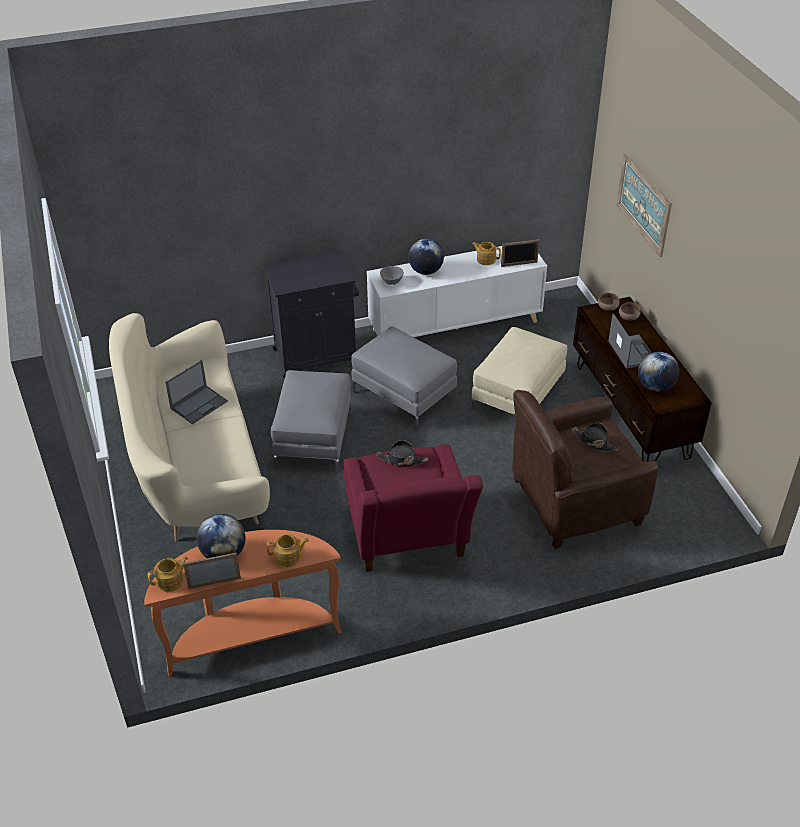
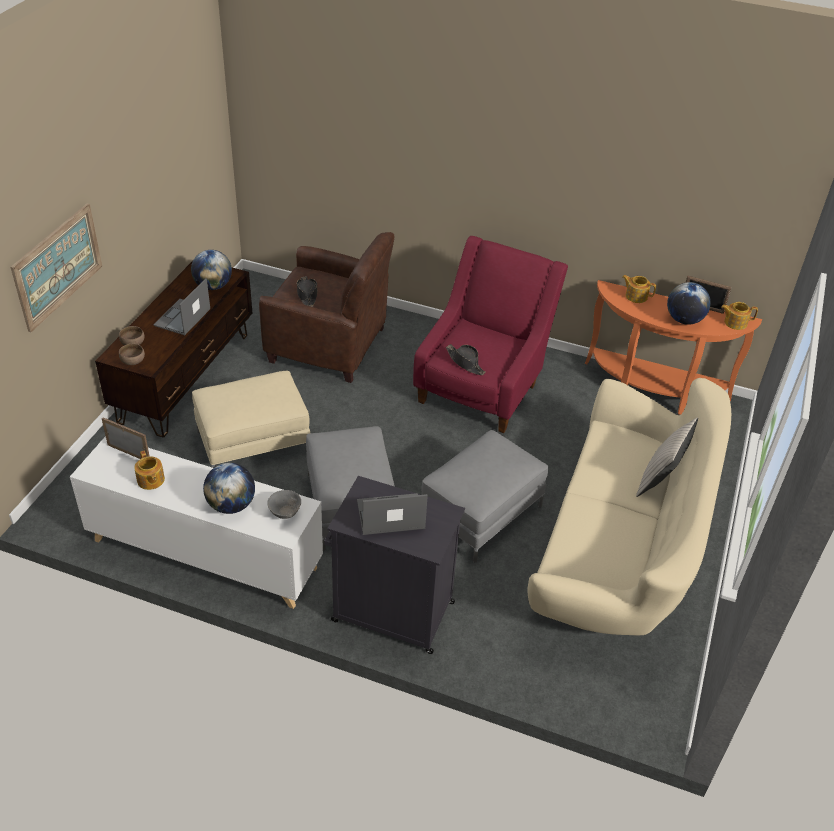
camera: 145 degrees left, 0 degrees up
(177, 457) = (660, 479): none -> beige pillow
(199, 404) = (606, 521): laptop -> laptop (389, 515)

